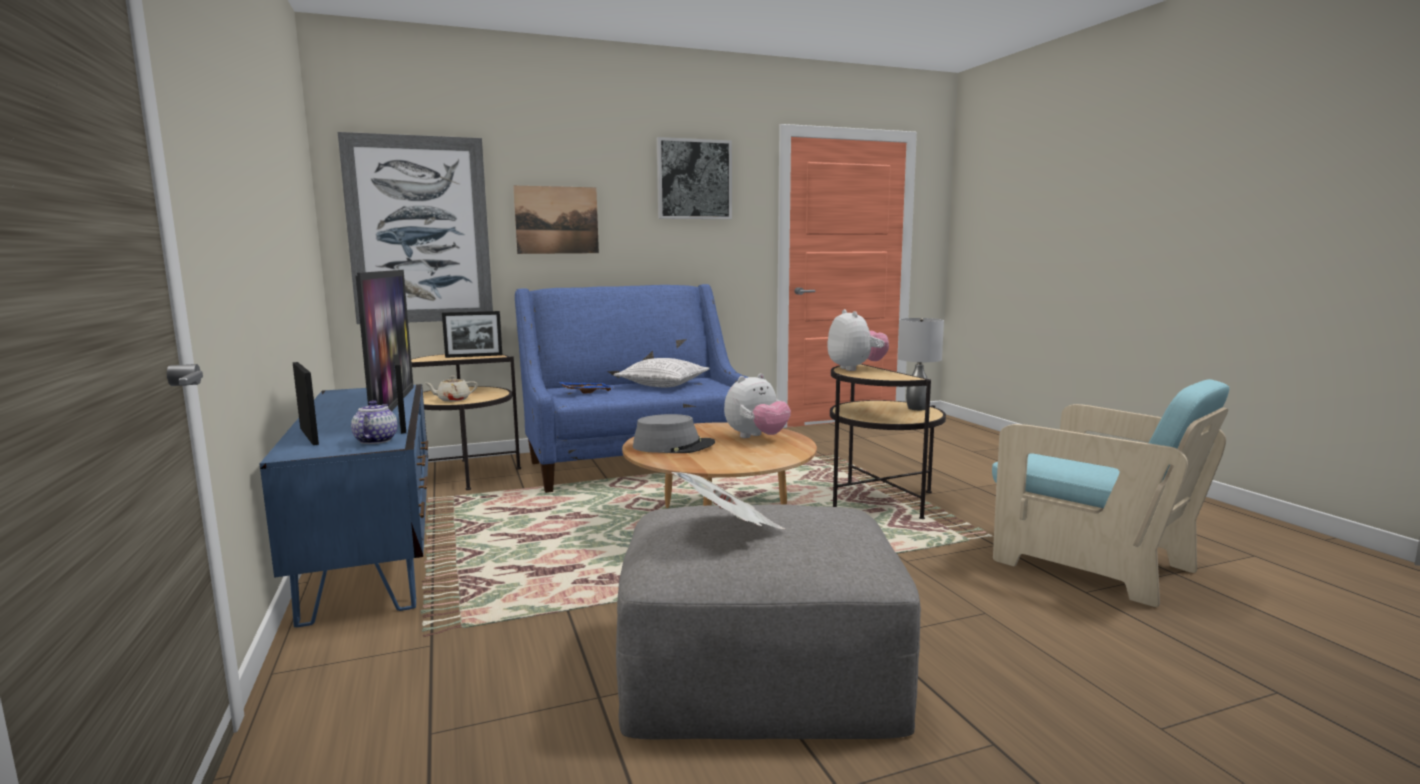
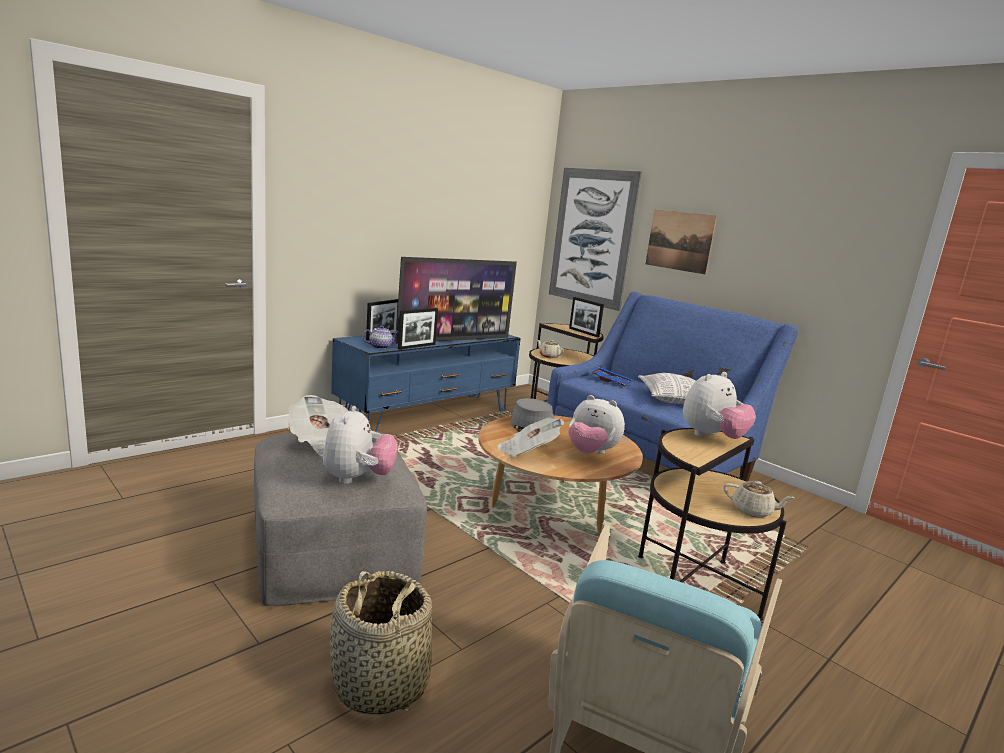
camera: 65 degrees right, 5 degrees up
(694, 179) = (816, 214): picture -> none
(745, 457) = (528, 452): none -> newspaper
(847, 521) = (357, 479): none -> plush toy
(917, 408) = (752, 511): grey table lamp -> beige teapot
(1051, 663) = (380, 684): none -> basket

